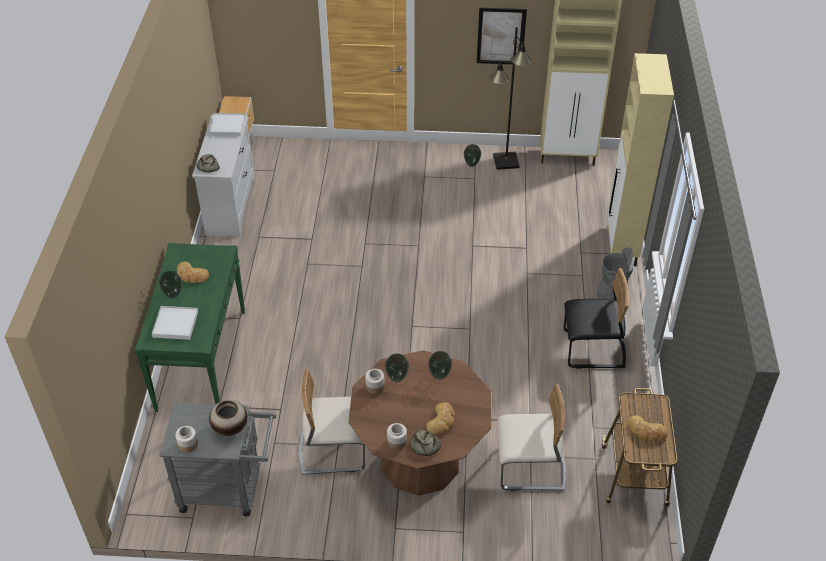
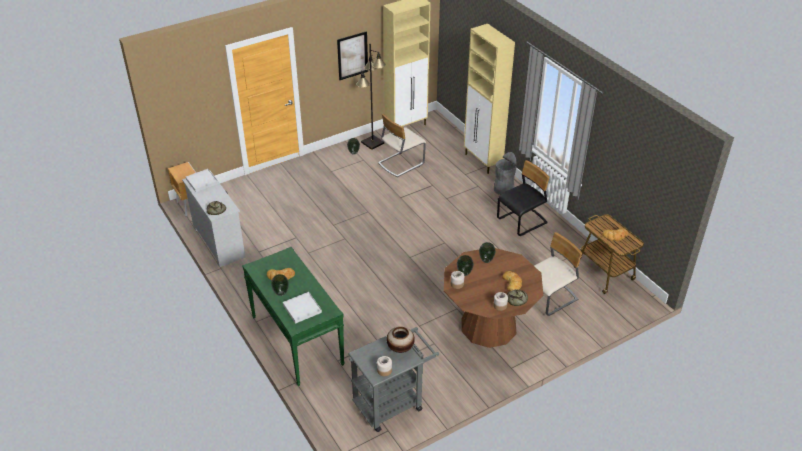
camera: 35 degrees left, 5 degrees down
(332, 450) = (433, 347): beige chair -> beige chair (401, 163)

